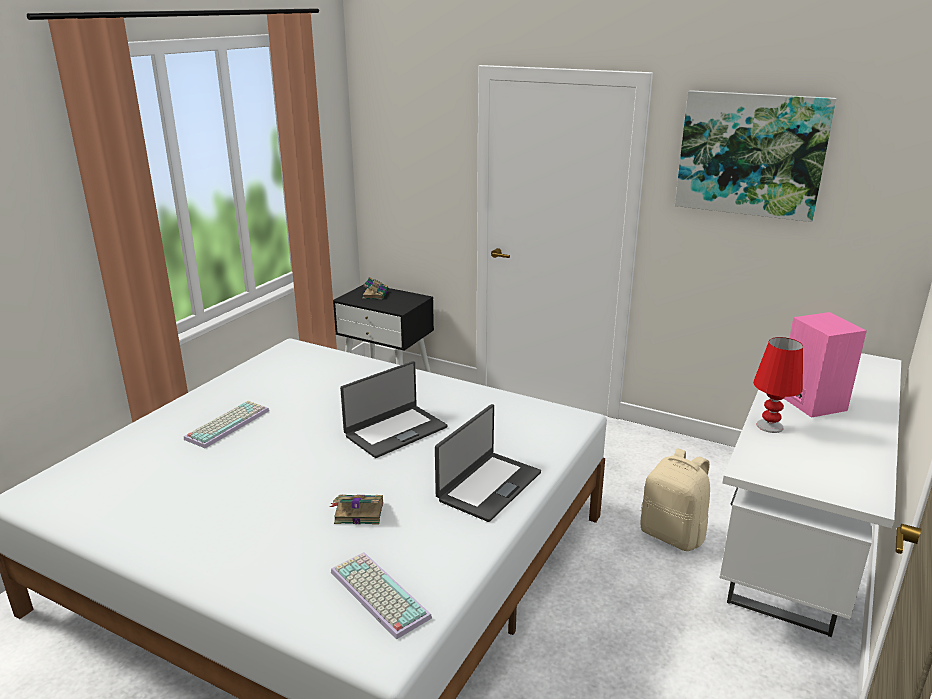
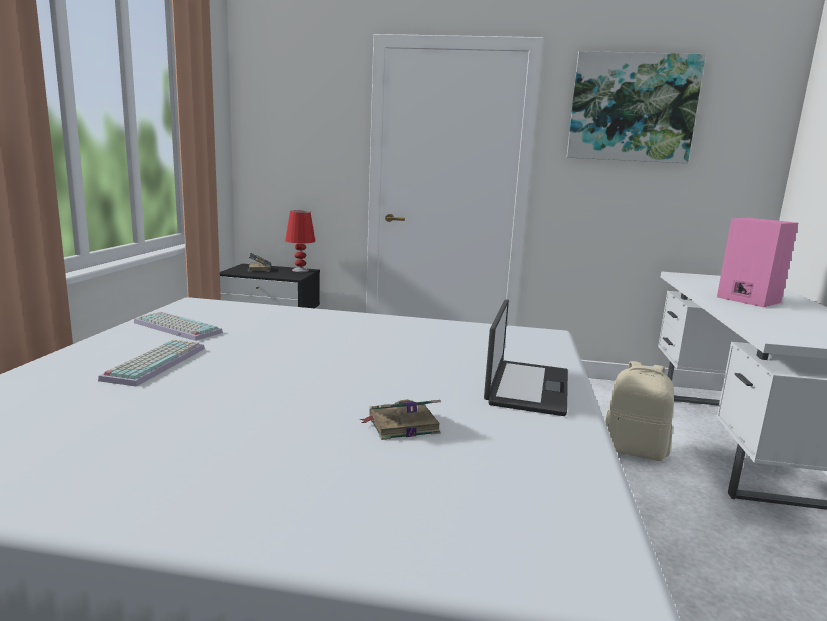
camera: 20 degrees left, 10 degrees down
(376, 594) = (515, 507): keyboard -> keyboard (175, 328)
(395, 431) = (375, 354): laptop -> none
(769, 426) = (743, 313): red table lamp -> red table lamp (300, 270)

